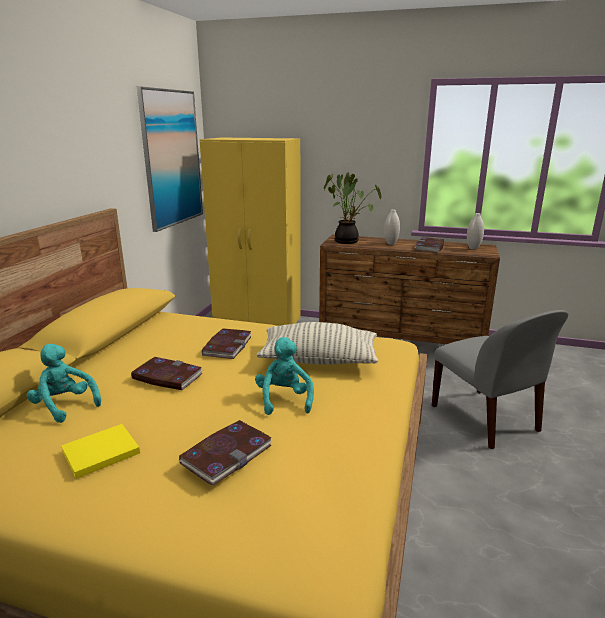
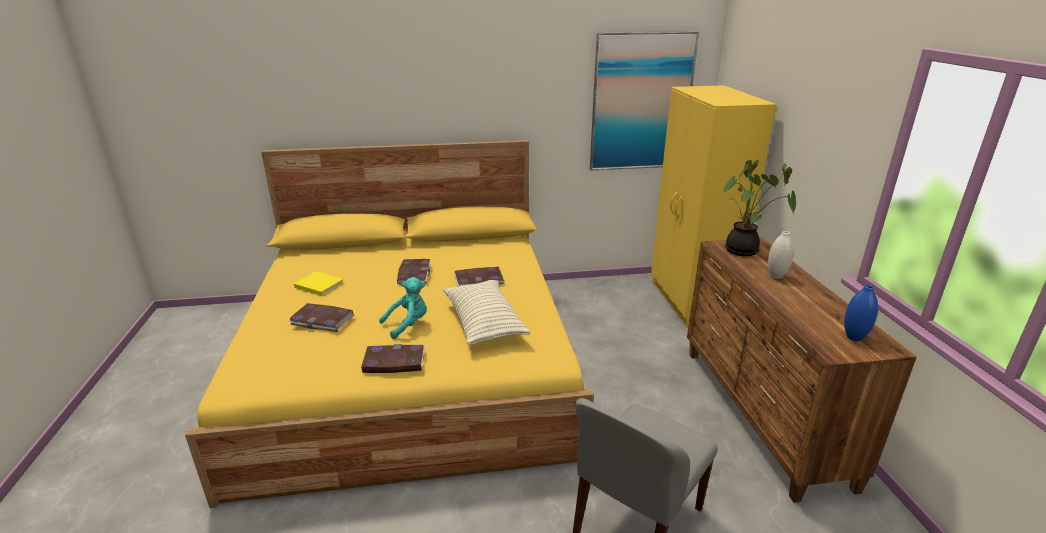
camera: 65 degrees right, 5 degrees up
(65, 406) = (364, 258): turquoise plush toy -> none
(429, 247) = (803, 304): book -> book (393, 362)
(473, 248) = (854, 337): white vase -> blue vase

